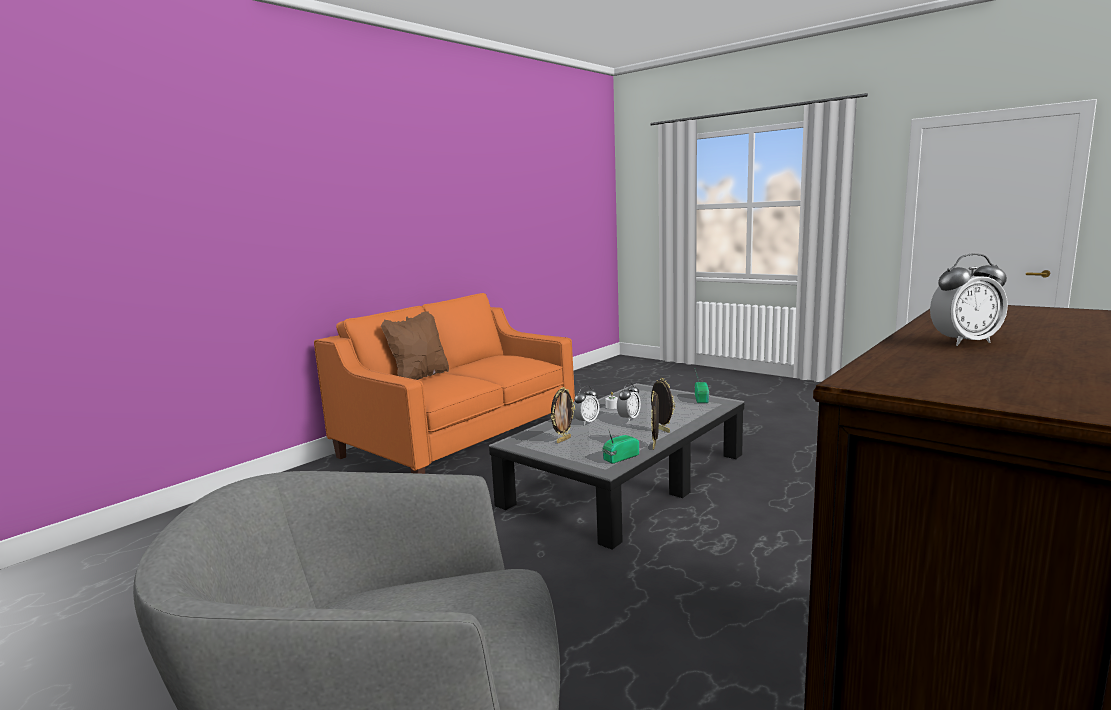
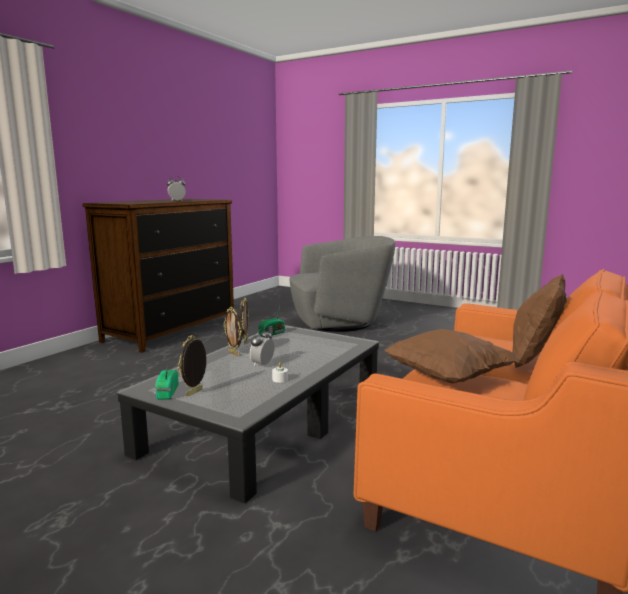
camera: 170 degrees right, 0 degrees up
(503, 366) = (447, 377): none -> brown pillow
(563, 440) = (319, 344): picture frame -> picture frame (195, 392)
(586, 422) = (304, 360): alarm clock -> none

